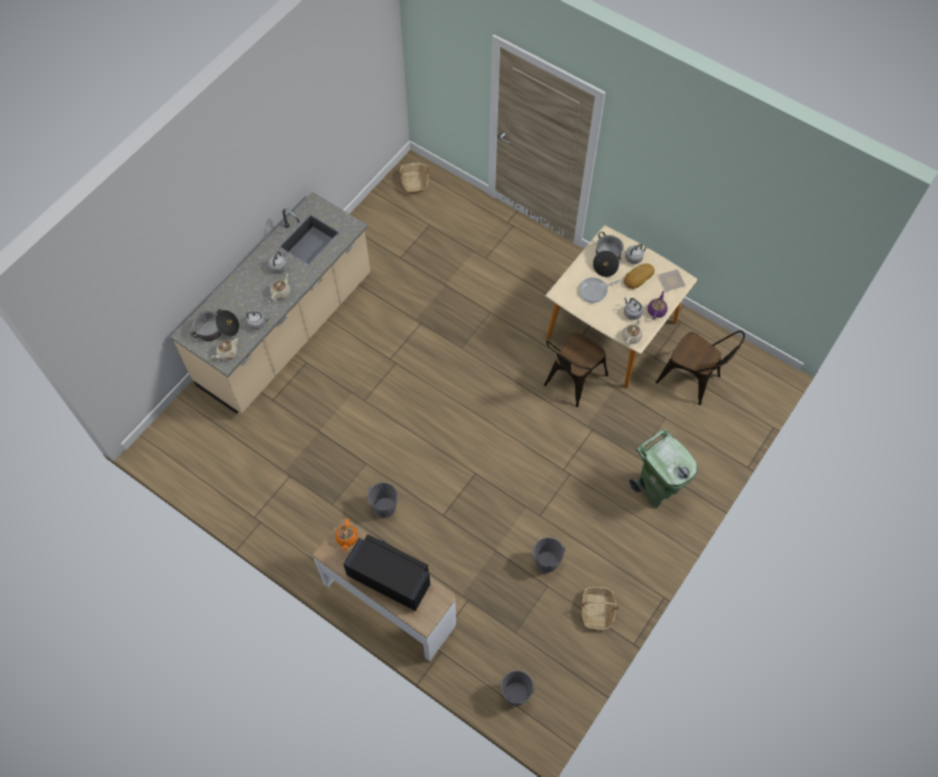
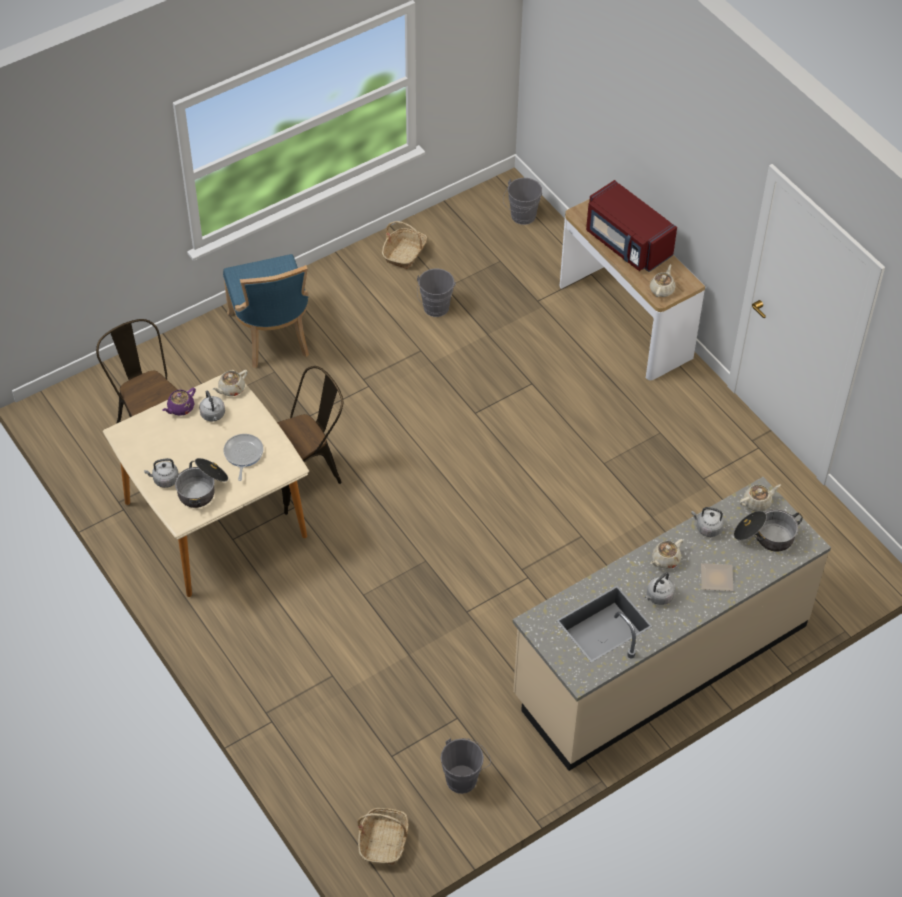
camera: 160 degrees left, 10 degrees down
(347, 538) = (662, 289): orange teapot -> beige teapot
(383, 510) = (600, 409): grey bucket -> grey bucket (464, 777)
(390, 578) = (627, 244): black microwave -> red microwave
(594, 291) = (243, 455): frying pan -> frying pan turned 90 degrees counterclockwise
(637, 277) = (177, 454): bread -> none
(657, 488) = (272, 336): green trash can -> blue chair
(670, 280) = (138, 437): plate -> plate (717, 579)

